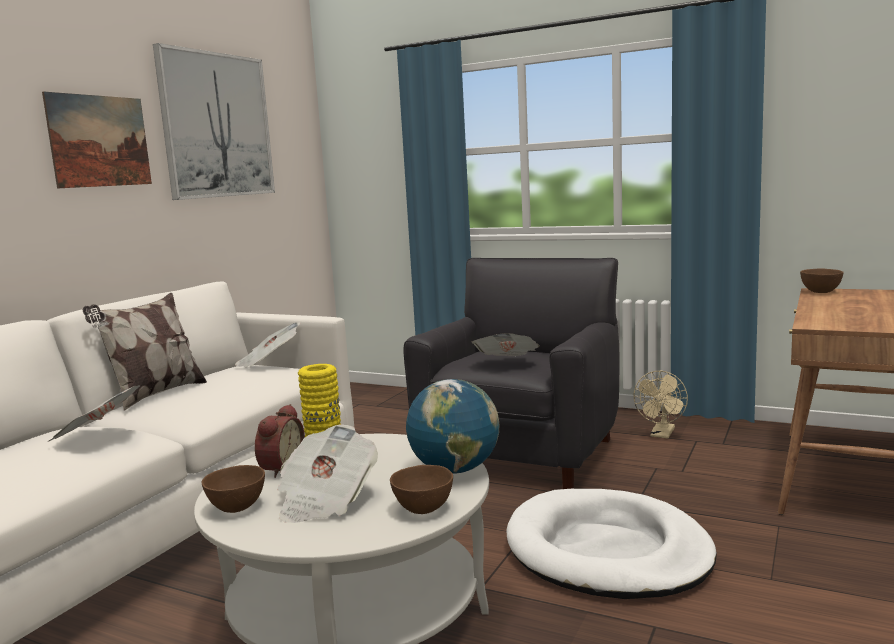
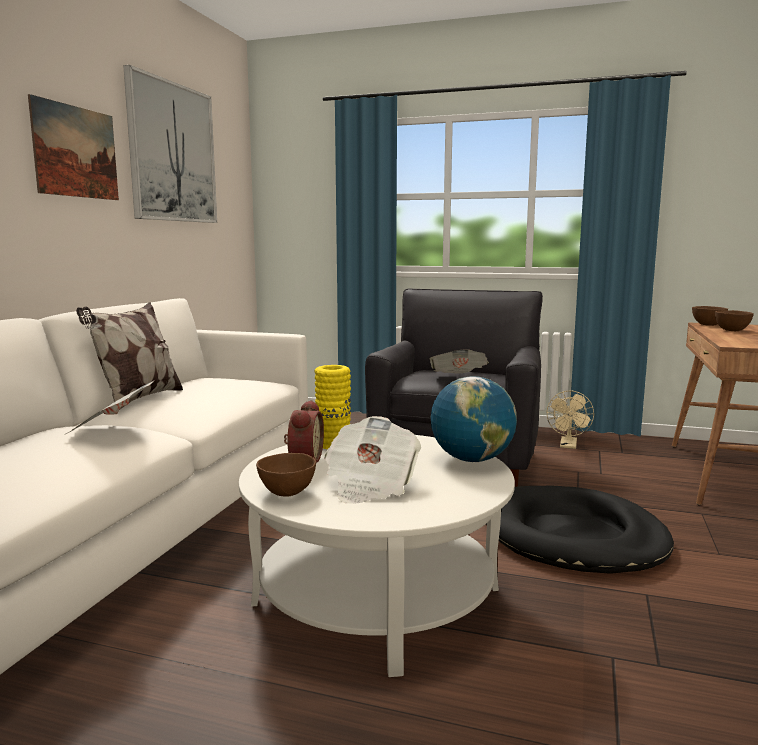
camera: 10 degrees left, 0 degrees up
(269, 362) = (233, 375): newspaper -> none
(424, 508) = (469, 490): brown bowl -> brown bowl (731, 330)
(607, 551) = (573, 536): white dog bed -> black dog bed

